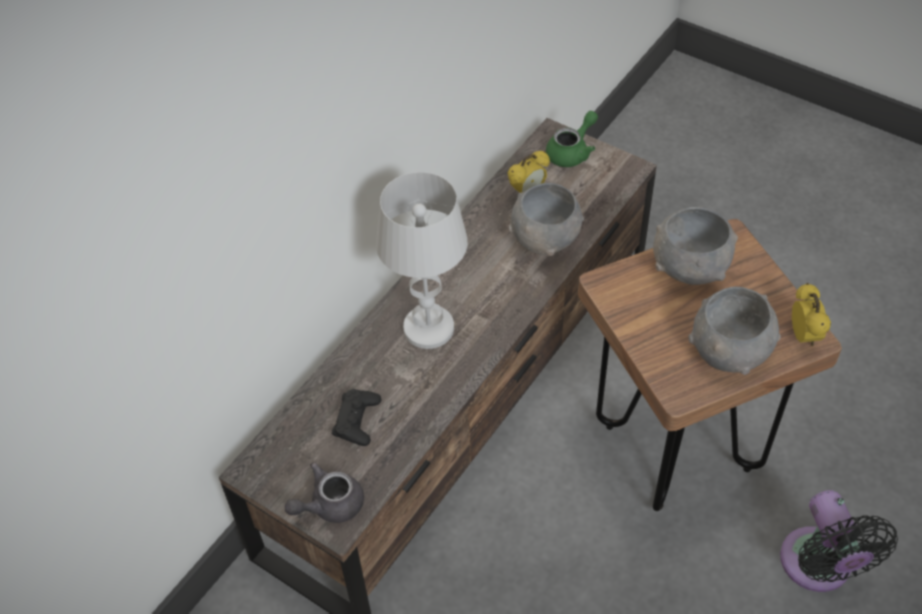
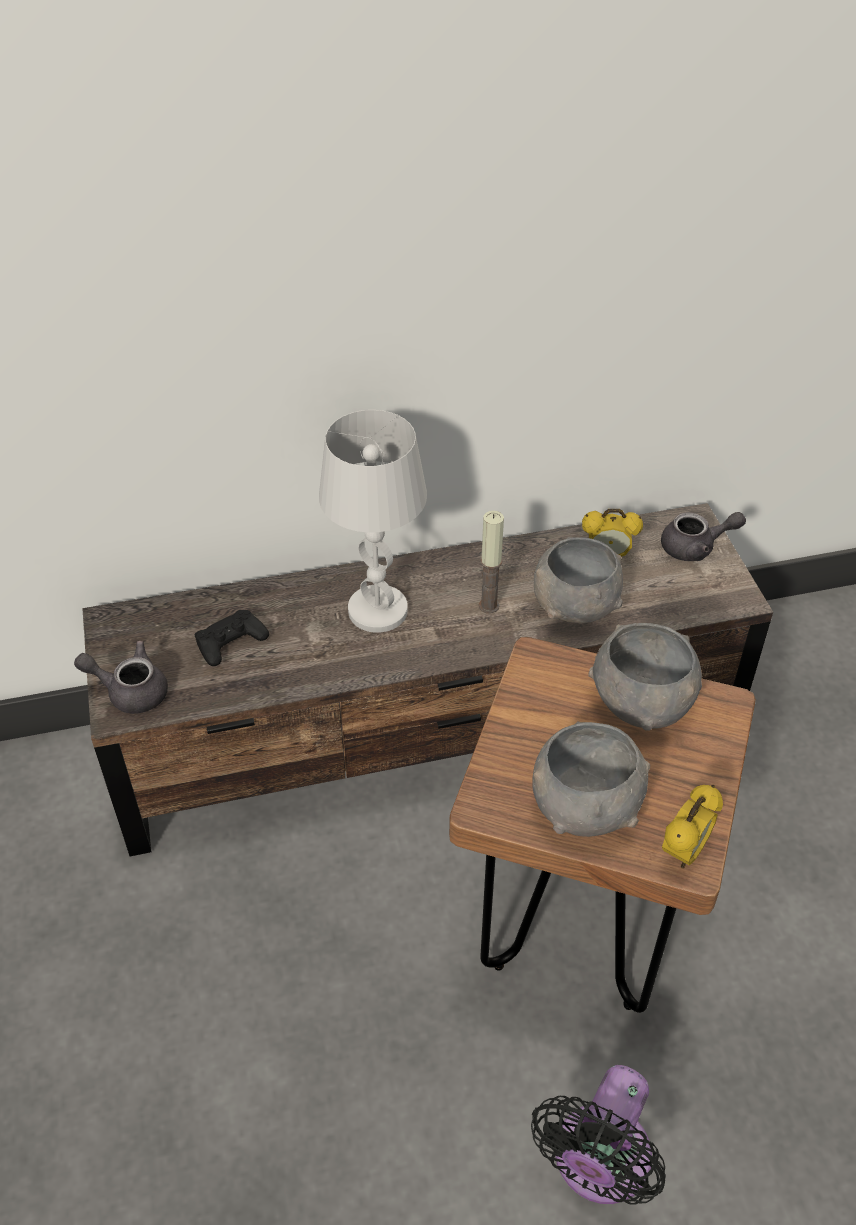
camera: 40 degrees right, 5 degrees down
(494, 275) = (489, 606): none -> candle
(572, 152) = (695, 548): green teapot -> grey teapot

